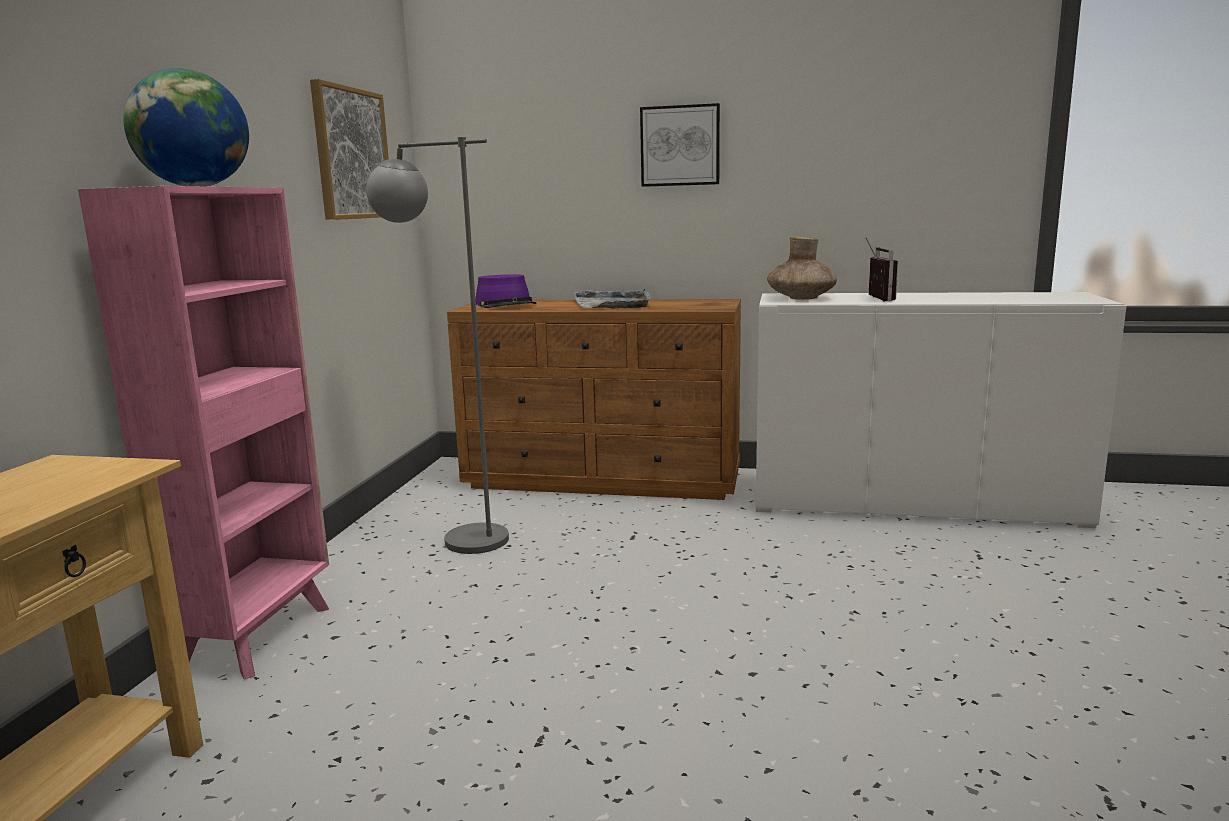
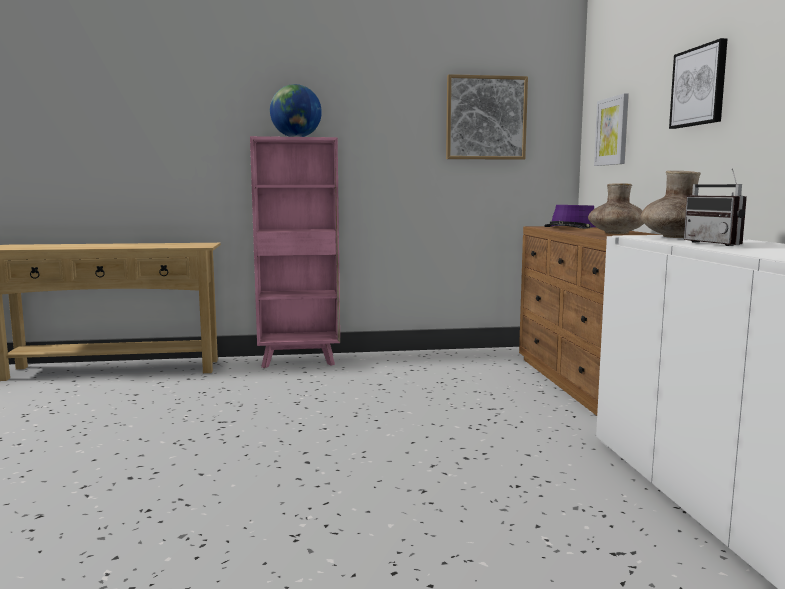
camera: 70 degrees right, 5 degrees down
(456, 538) = (439, 370): grey floor lamp -> none
(508, 181) = (612, 131): none -> picture
(613, 304) = (615, 233): grey tray -> brown vase
(874, 299) = (718, 243): radio -> radio turned 90 degrees clockwise

